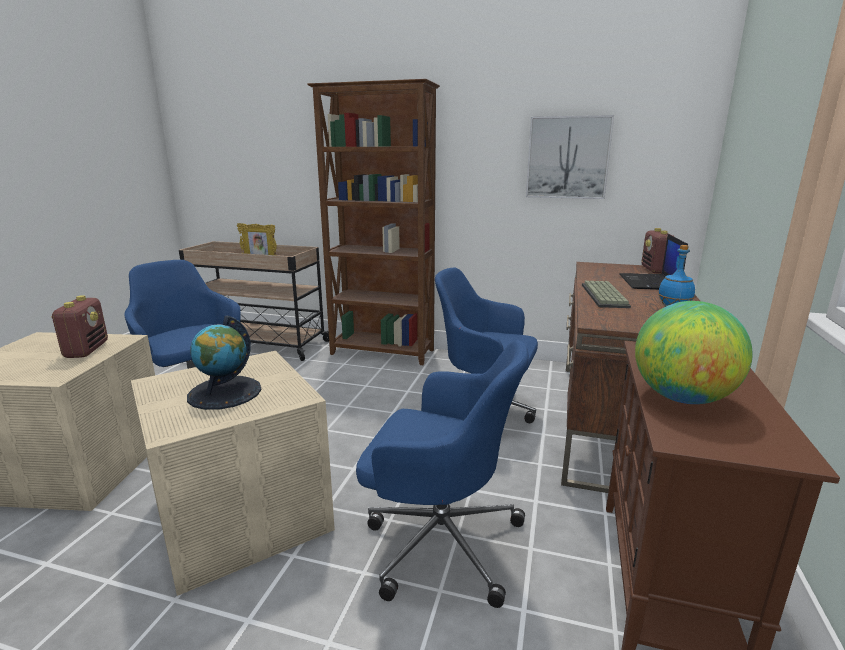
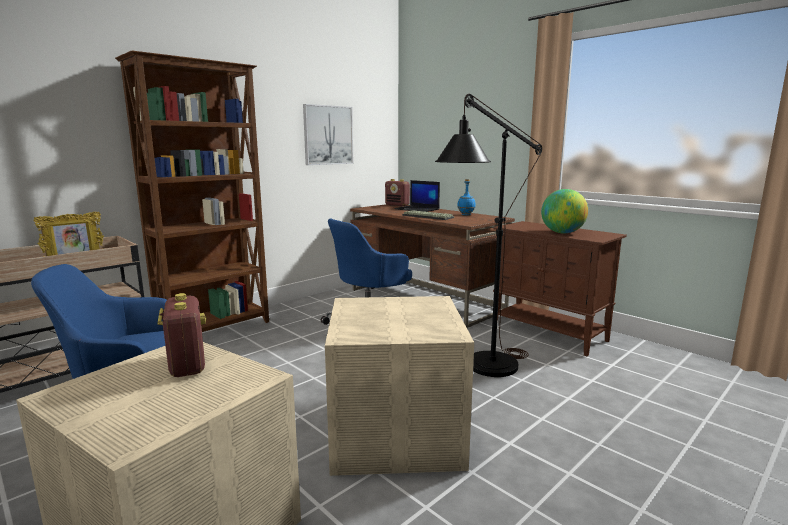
camera: 60 degrees left, 5 degrees down
(86, 350) = (187, 364): radio -> radio turned 45 degrees clockwise
(225, 392) = (402, 317): globe -> none
(439, 540) = (483, 370): blue office chair -> black floor lamp

